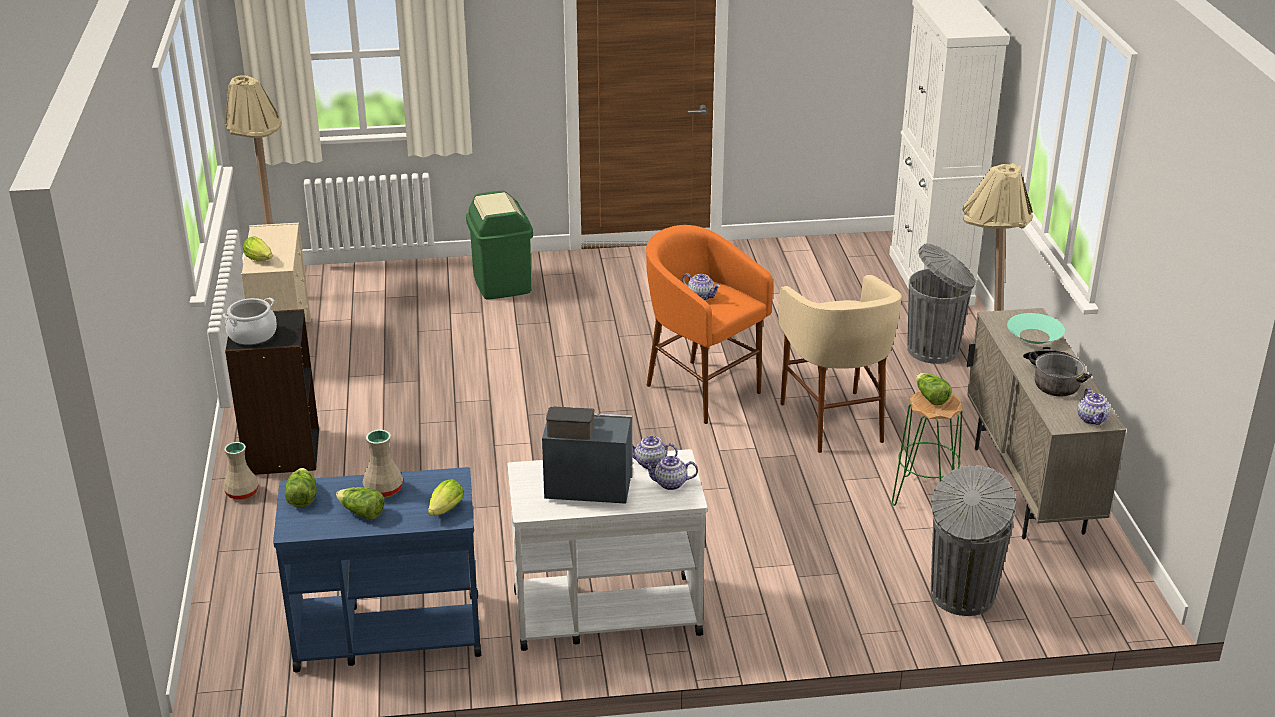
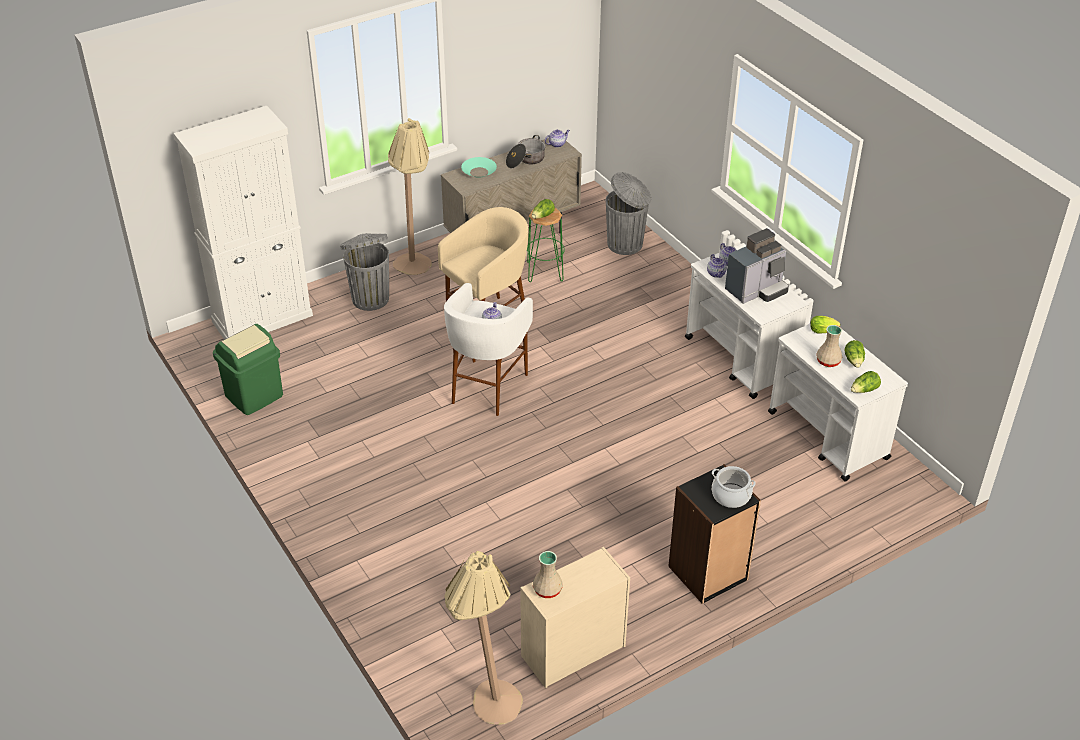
camera: 115 degrees left, 10 degrees up
(242, 493) = (767, 569): beige vase -> beige vase (548, 589)
(260, 260) = (601, 576): lettuce -> none
(386, 633) = (828, 436): blue cart -> white cart
(501, 284) = (389, 553): green trash can -> green trash can (254, 396)
(585, 485) = (756, 290): coffee machine -> coffee machine turned 105 degrees counterclockwise
(700, 390) = (487, 388): orange stool -> white stool

